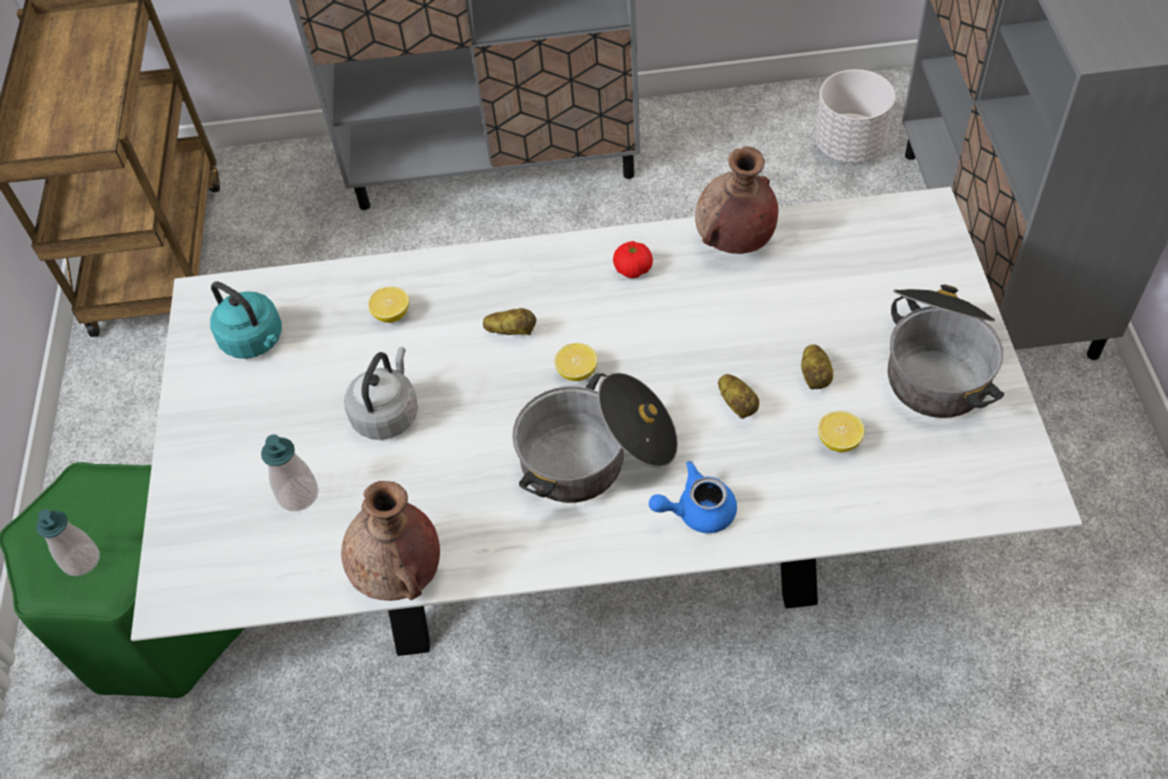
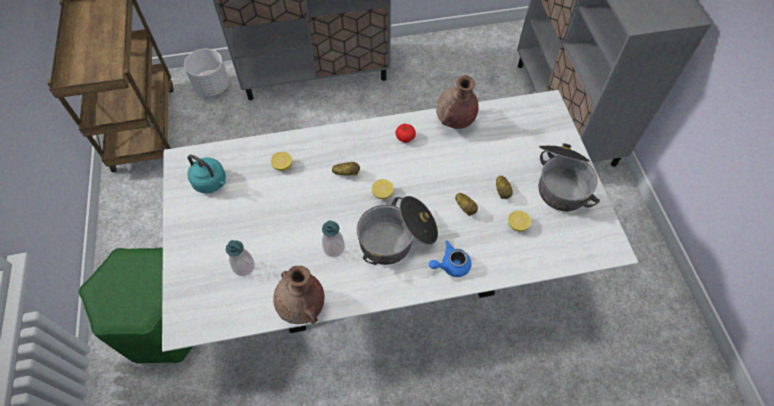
camera: 10 degrees left, 5 degrees up
(81, 560) = (125, 302): soap dispenser -> soap dispenser (334, 248)
(387, 413) = (286, 220): grey kettle -> none
(848, 146) = (490, 61): white planter -> white planter (212, 86)

